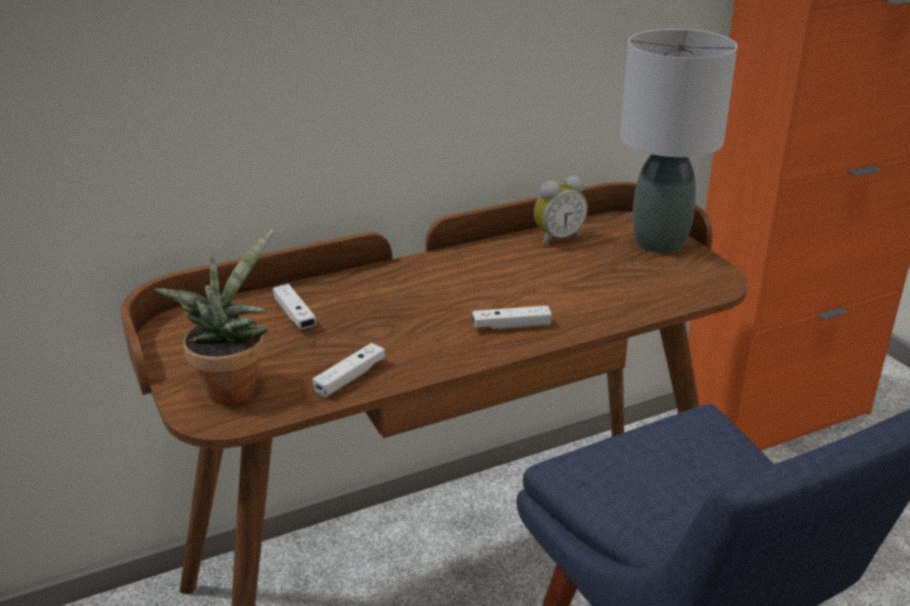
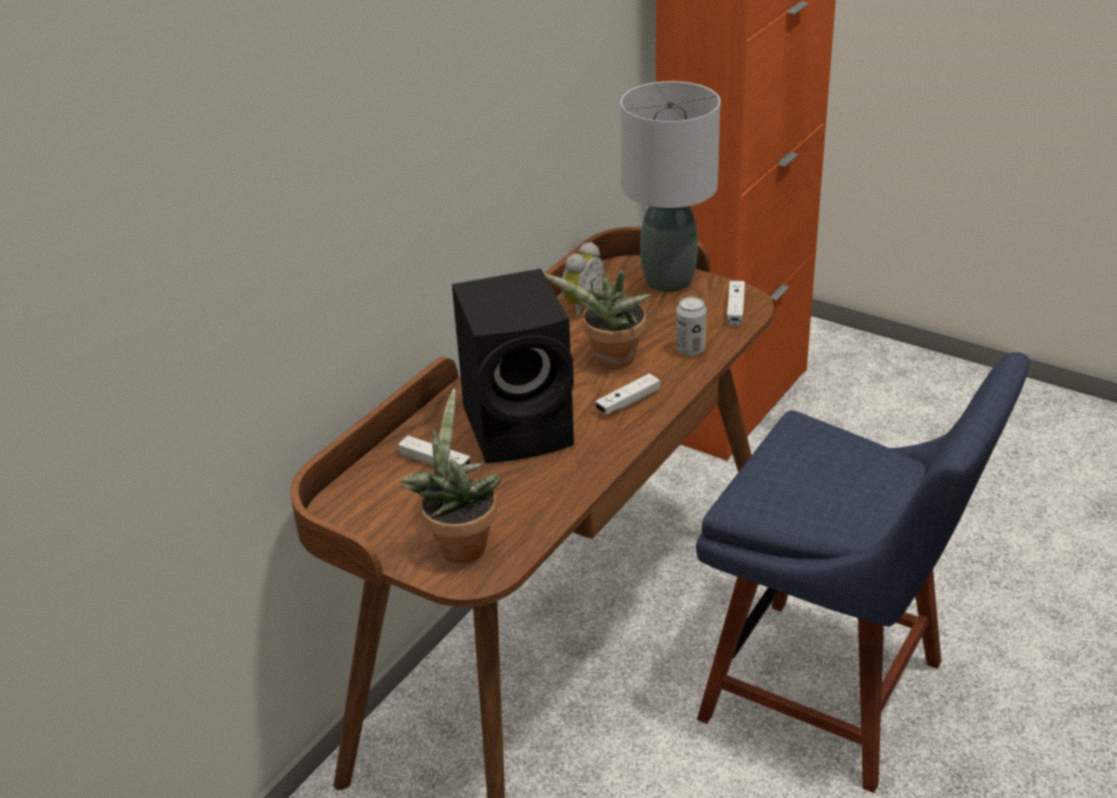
camera: 30 degrees left, 5 degrees up
(350, 377) = (548, 497): white game controller -> white game controller (735, 309)
(397, 313) = (522, 427): none -> black speaker
(534, 288) = (610, 361): none -> potted plant
(619, 303) = (690, 350): none -> can

